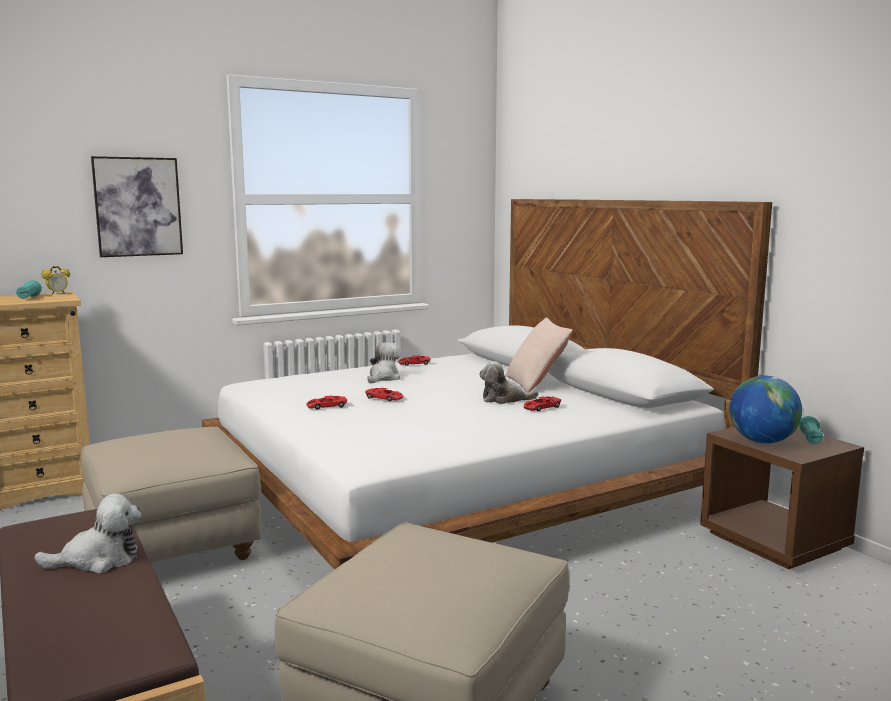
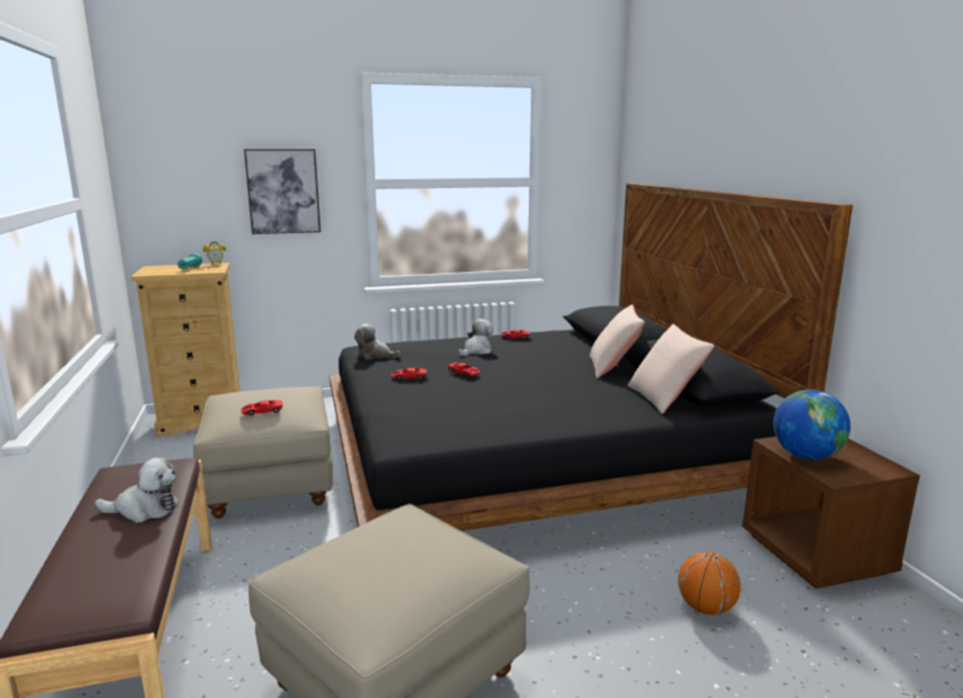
camera: 15 degrees right, 5 degrees up
(457, 485) = (531, 454): white bed -> black bed
(504, 399) = (570, 383): plush toy -> plush toy (375, 356)
(541, 407) = (598, 396): red toy car -> red toy car (262, 411)
(606, 404) = (665, 398): none -> beige pillow
(702, 599) = (706, 608): none -> basketball
(810, 439) = (862, 459): turquoise flashlight -> none

